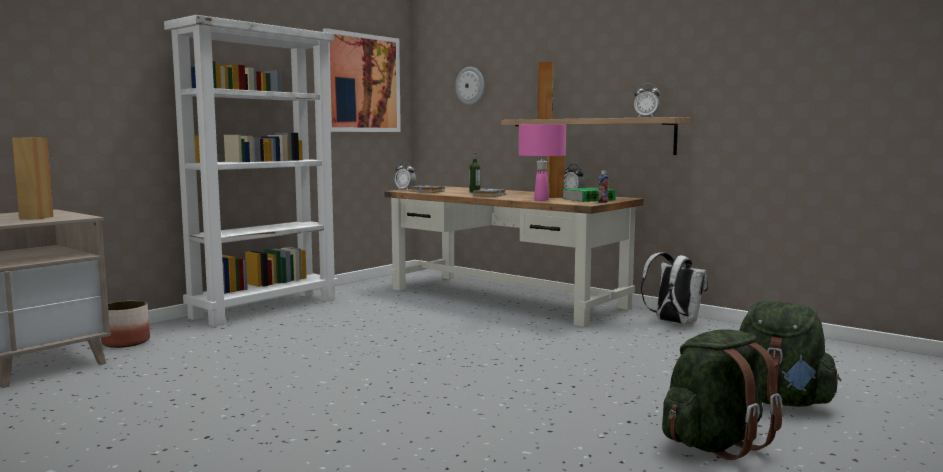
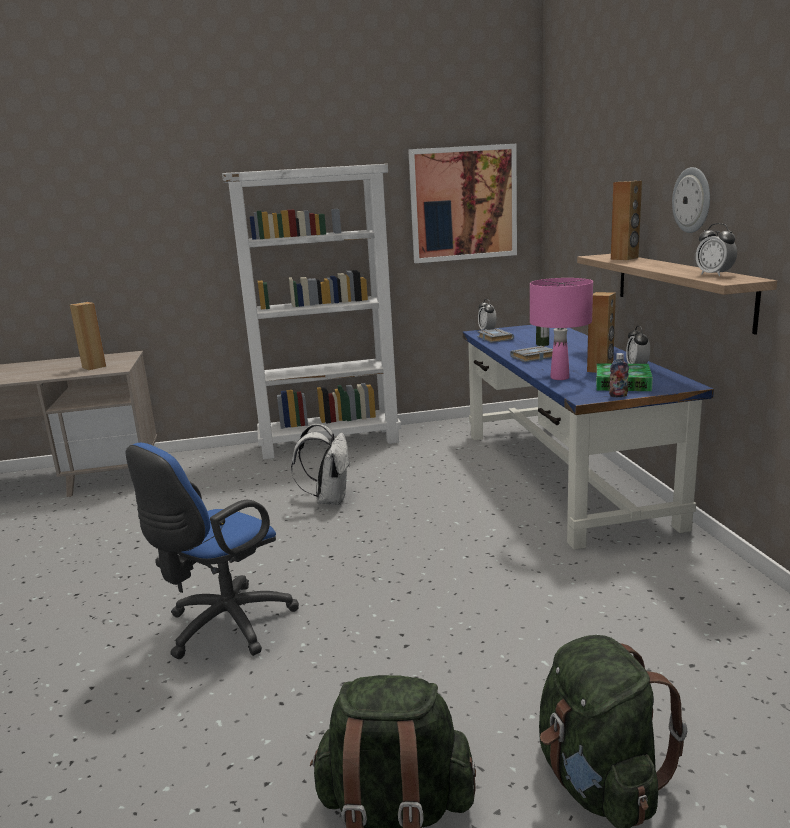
camera: 40 degrees right, 10 degrees up
(126, 342) = (188, 465): planter -> none
(416, 414) = (224, 627): none -> blue office chair
(470, 86) = (579, 202): wall clock -> wall clock (692, 200)
(506, 298) = (563, 476): brown desk -> blue desk
(673, 323) = (704, 575): white backpack -> white backpack (329, 499)

